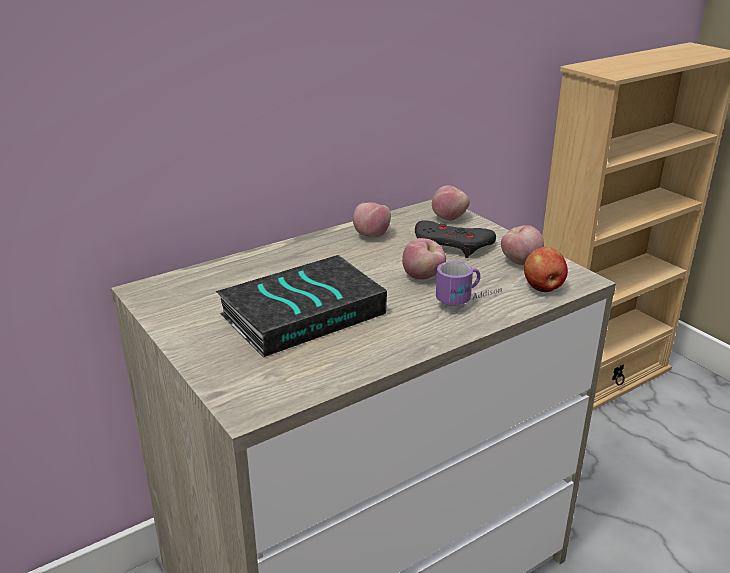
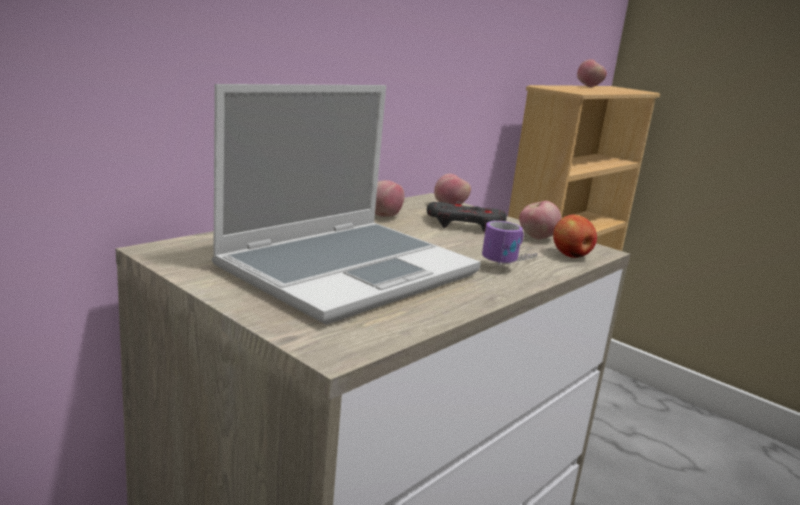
camera: 15 degrees left, 10 degrees down
(303, 312) = (349, 270): book -> laptop
(423, 277) = (454, 246): apple -> apple (589, 87)

